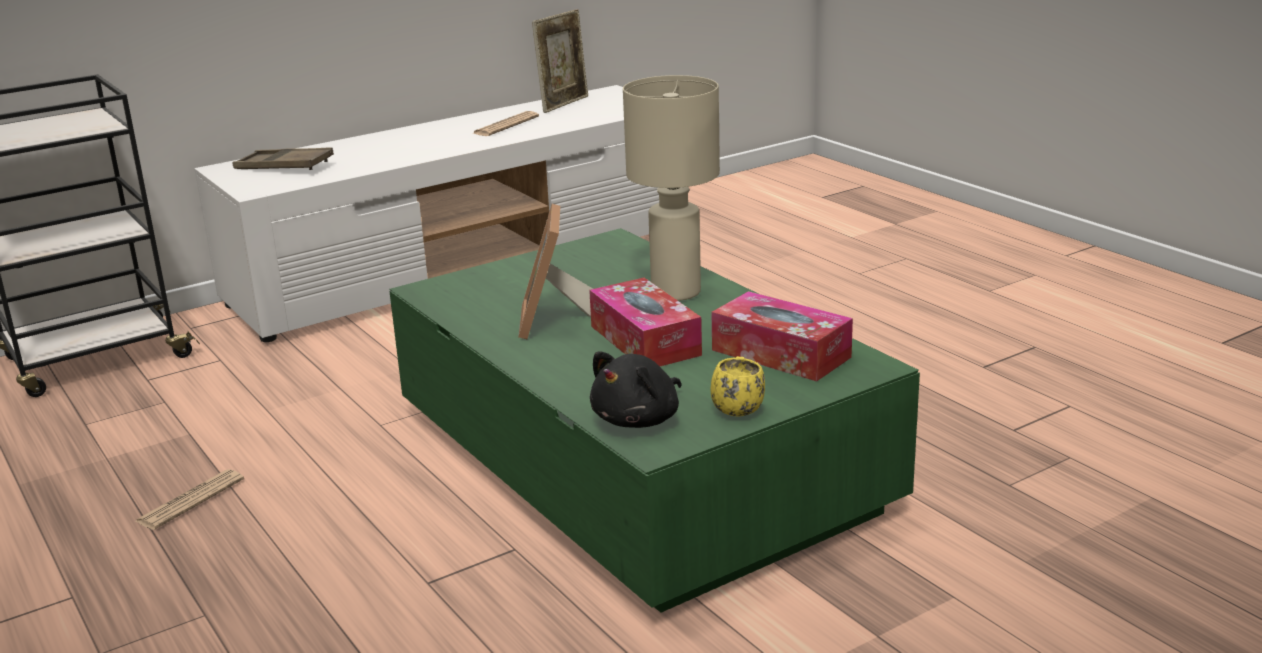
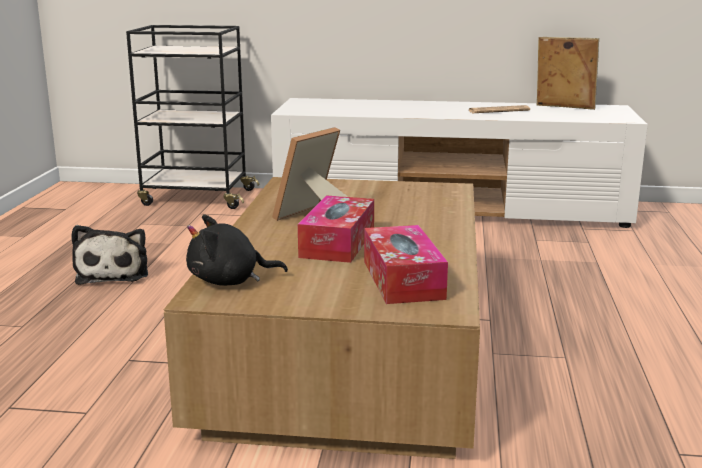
camera: 40 degrees right, 5 degrees down
(190, 501) = (114, 273): newspaper -> plush toy
(284, 167) = (330, 105): brown tray -> none
(564, 104) = (563, 108): picture frame -> picture frame turned 135 degrees counterclockwise
(638, 463) = (351, 350): green coffee table -> brown coffee table
(674, 292) = (420, 225): beige table lamp -> none
(737, 407) = (299, 298): yellow mug -> none

